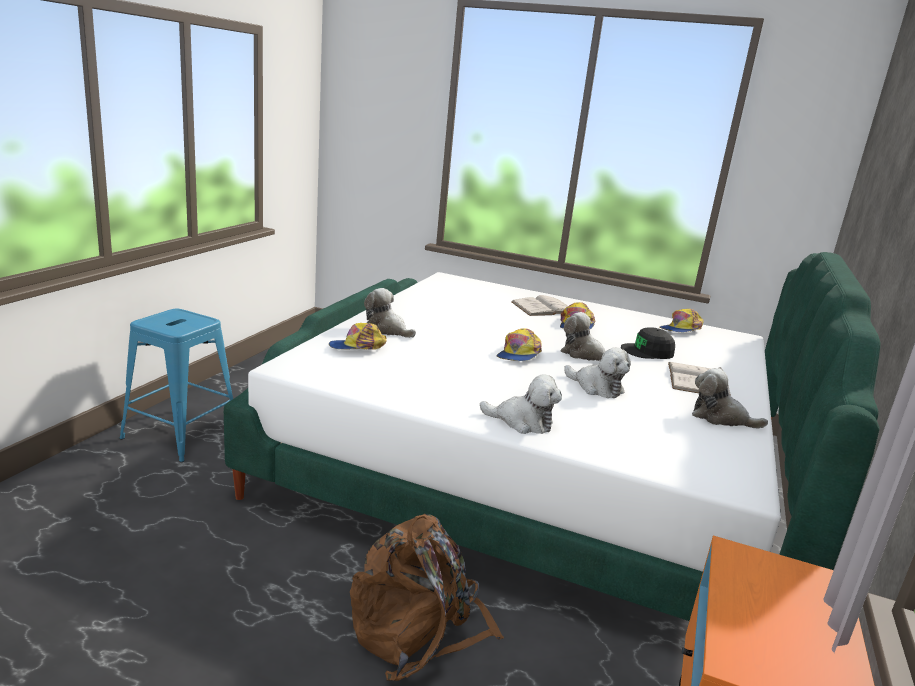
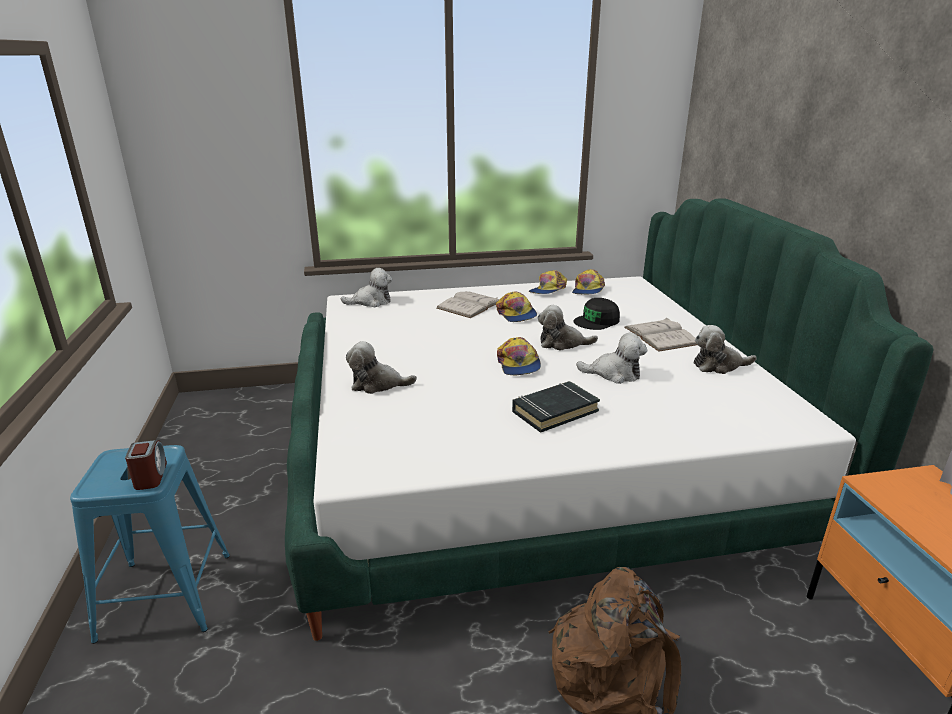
camera: 30 degrees left, 5 degrees up
(181, 328) = (150, 476): none -> alarm clock
(357, 347) = (380, 418): cap -> cap (548, 290)
(497, 390) = (554, 411): none -> black book
(522, 422) = (616, 436): plush toy -> plush toy (371, 302)

